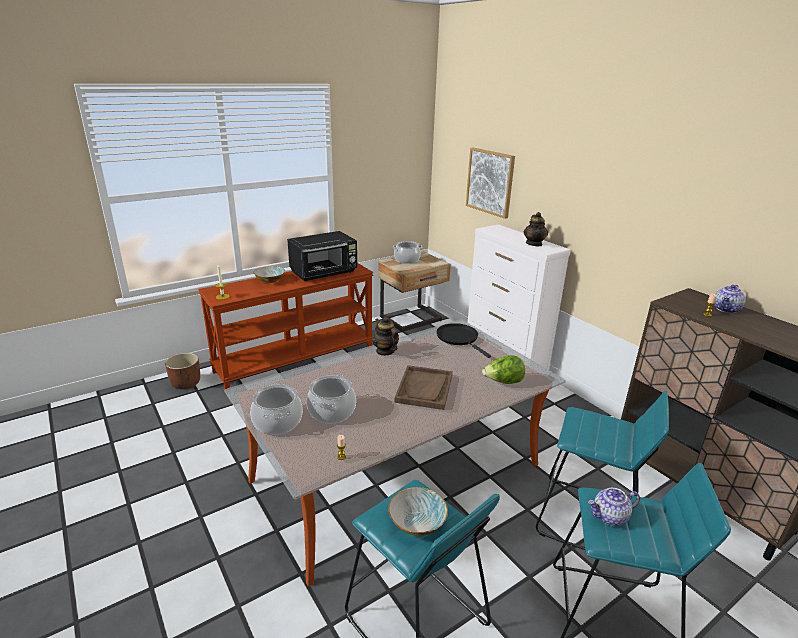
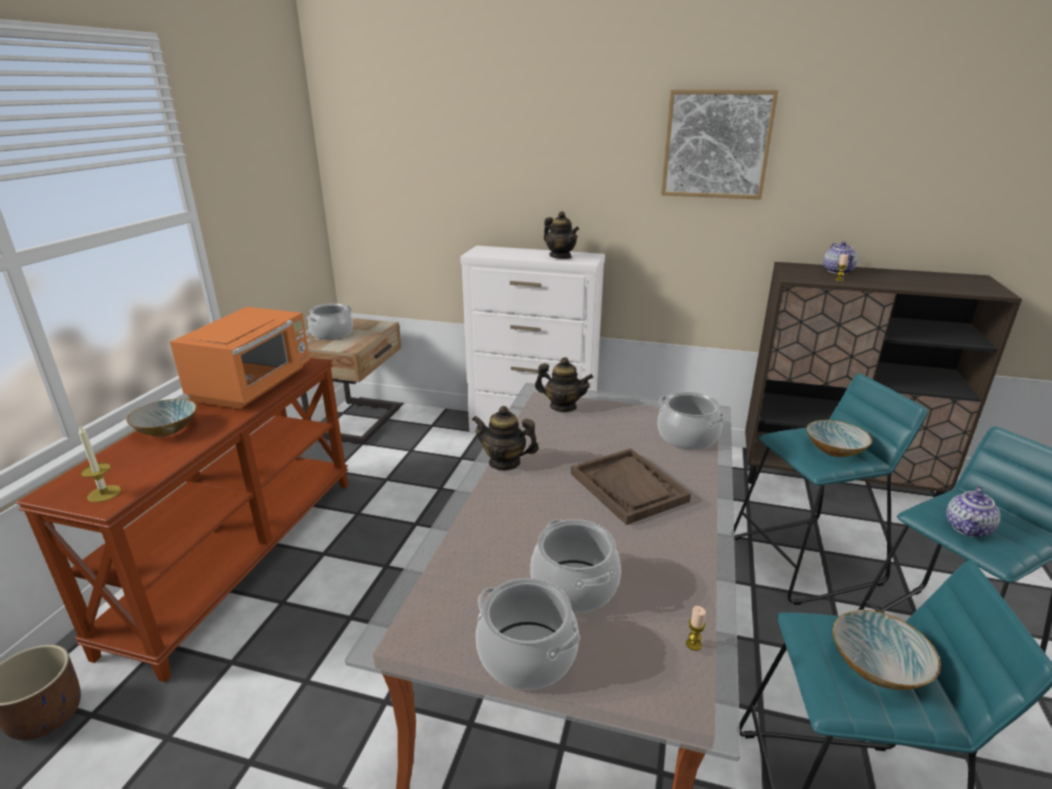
camera: 40 degrees left, 0 degrees up
(324, 273) = (254, 385): black microwave -> orange microwave
(459, 338) = (563, 407): black frying pan -> teapot
(490, 182) = (448, 187): picture -> picture (716, 144)
(503, 382) = (688, 437): lettuce -> cooking pot
(603, 436) = (835, 450): none -> bowl

